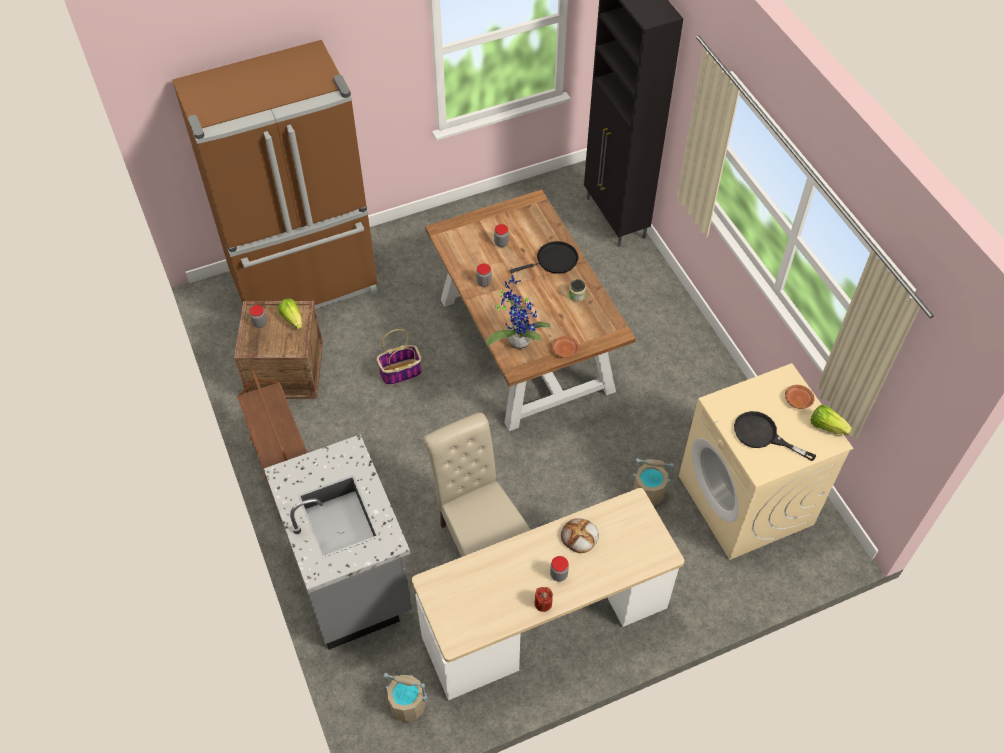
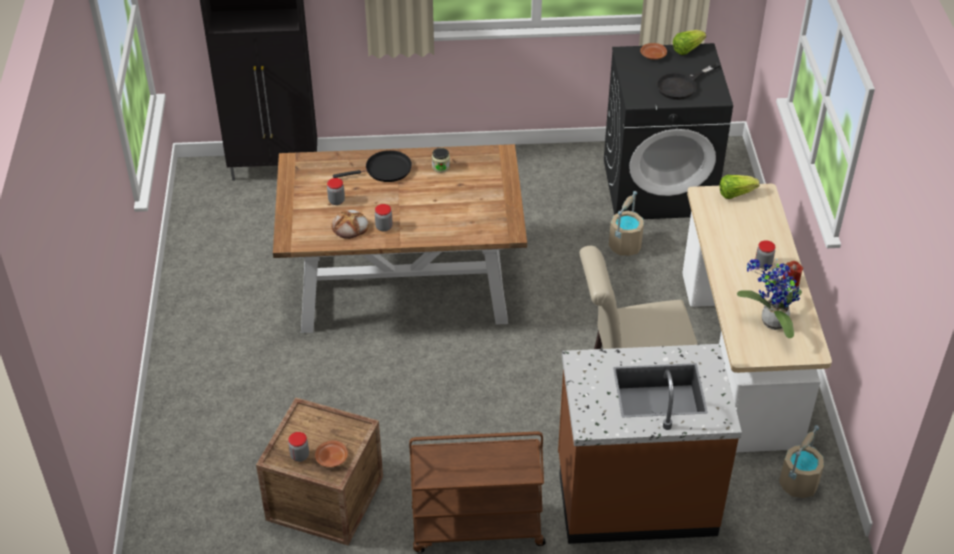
camera: 70 degrees left, 10 degrees down
(292, 319) = (311, 423): lettuce -> lettuce (735, 193)
(306, 285) = (201, 450): brown fridge -> none
(352, 576) = (635, 496): grey counter -> brown counter
(400, 373) = (386, 392): basket -> none
(517, 339) = (474, 222): potted plant -> potted plant (770, 322)
(554, 261) = (385, 170): black frying pan -> black frying pan turned 75 degrees clockwise
(564, 350) = (505, 193): brown plate -> brown plate (331, 458)
(579, 537) = (727, 240): bread -> bread (350, 226)
(746, 501) = (659, 187): beige washing machine -> black washing machine

